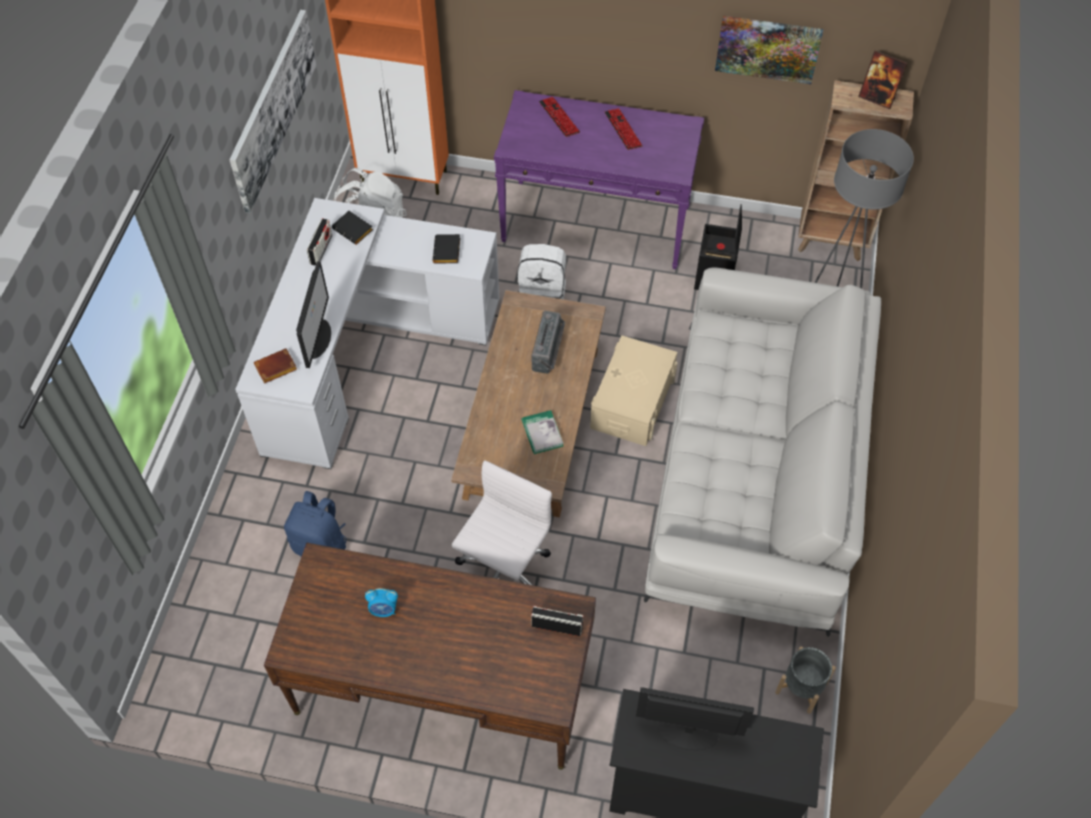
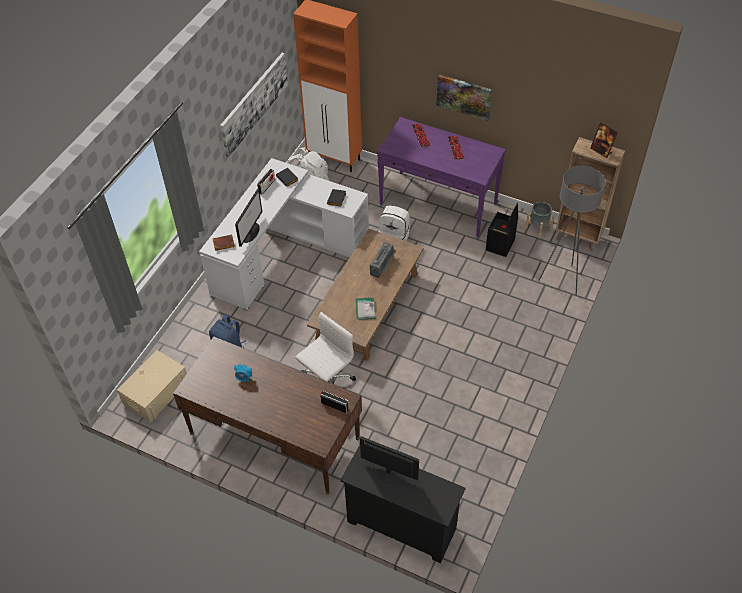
camera: 15 degrees right, 5 degrees down
(632, 401) = (429, 306): beige storage box -> beige storage box (156, 392)
(754, 473) = (488, 359): white sofa -> none
(768, 48) = (542, 112): picture -> picture (464, 96)
(801, 687) = (479, 481): grey planter -> grey planter (538, 228)

